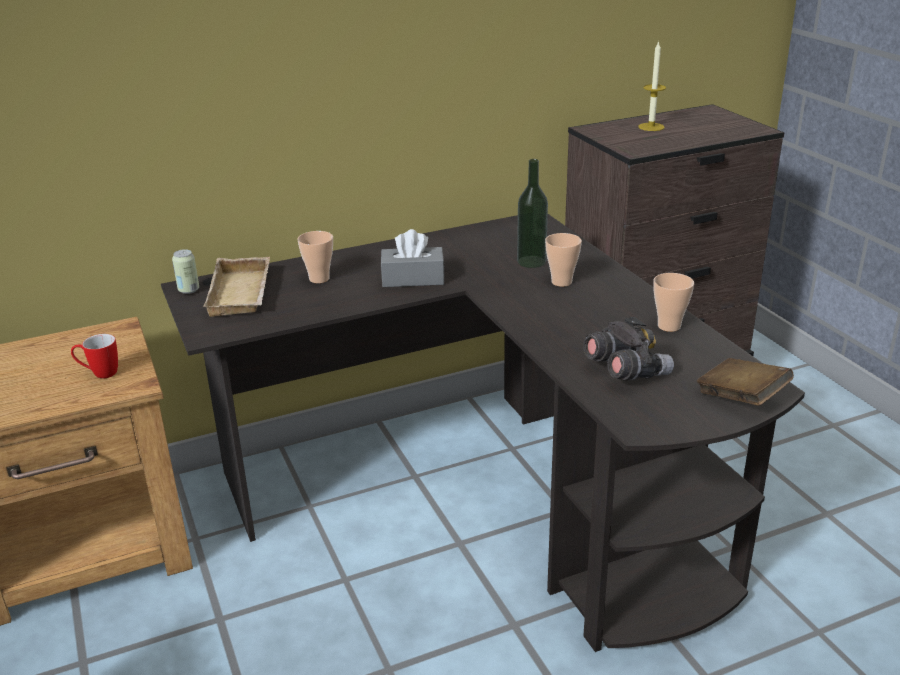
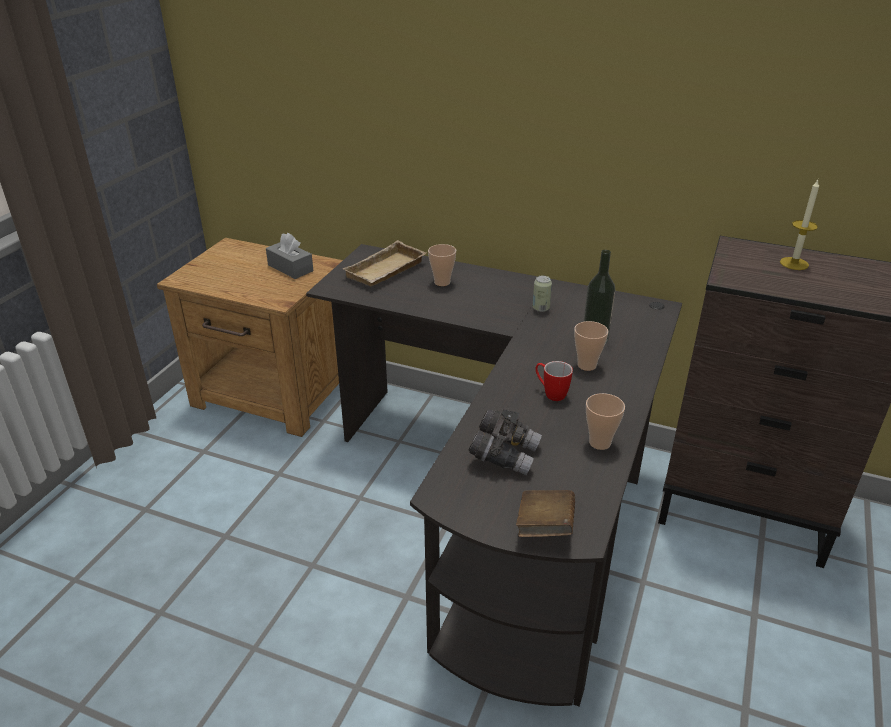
camera: 45 degrees right, 5 degrees up
(99, 373) = (276, 286): mug -> mug (550, 393)
(188, 290) = (365, 255): can -> can (541, 308)
(413, 279) = (494, 311): grey tissue box -> grey tissue box (290, 268)

